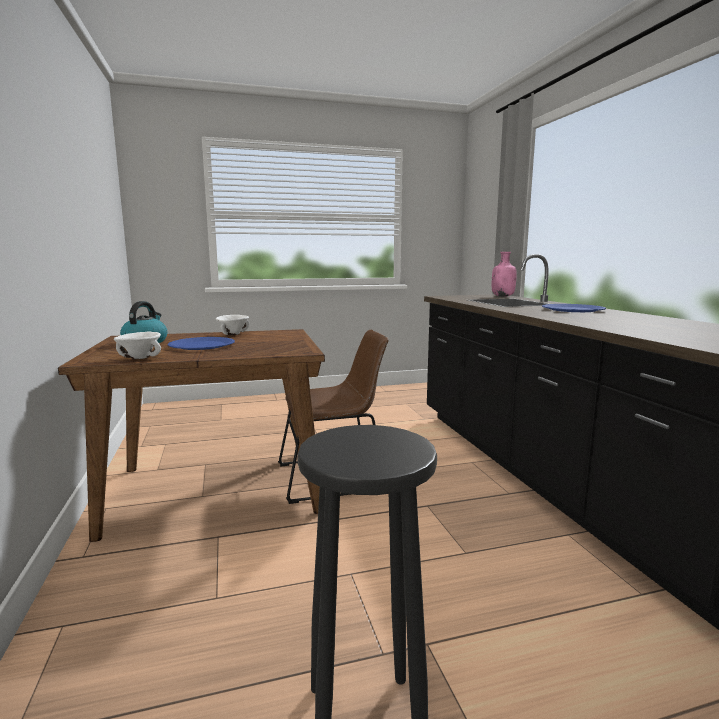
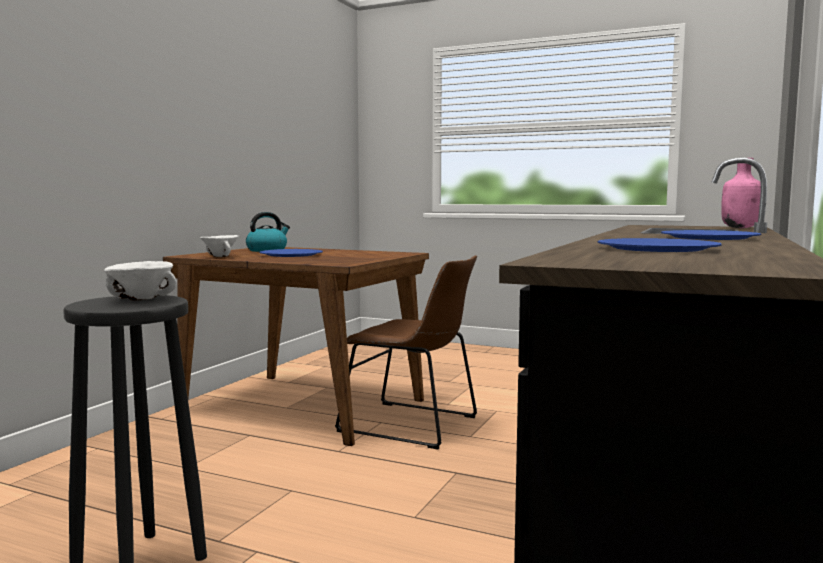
camera: 40 degrees right, 5 degrees down
(233, 334) = (348, 251): white bowl -> white bowl (142, 299)
(647, 326) = (657, 248): none -> blue plate

